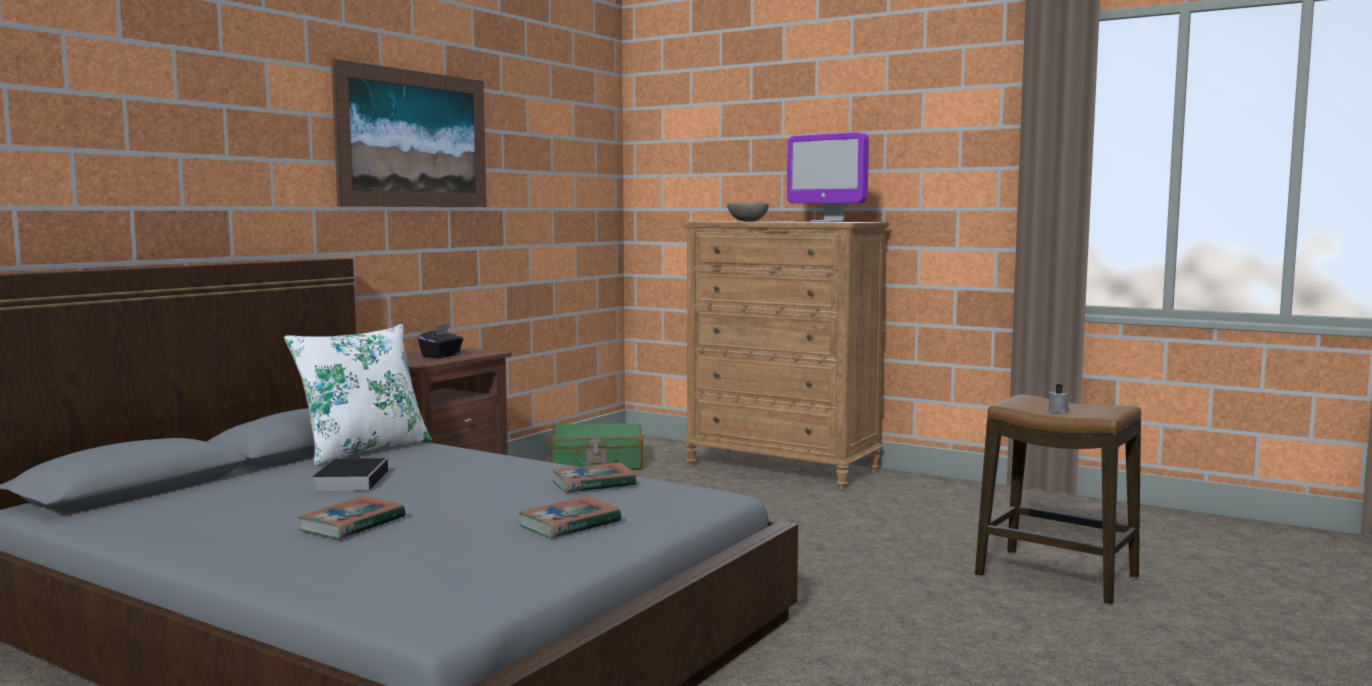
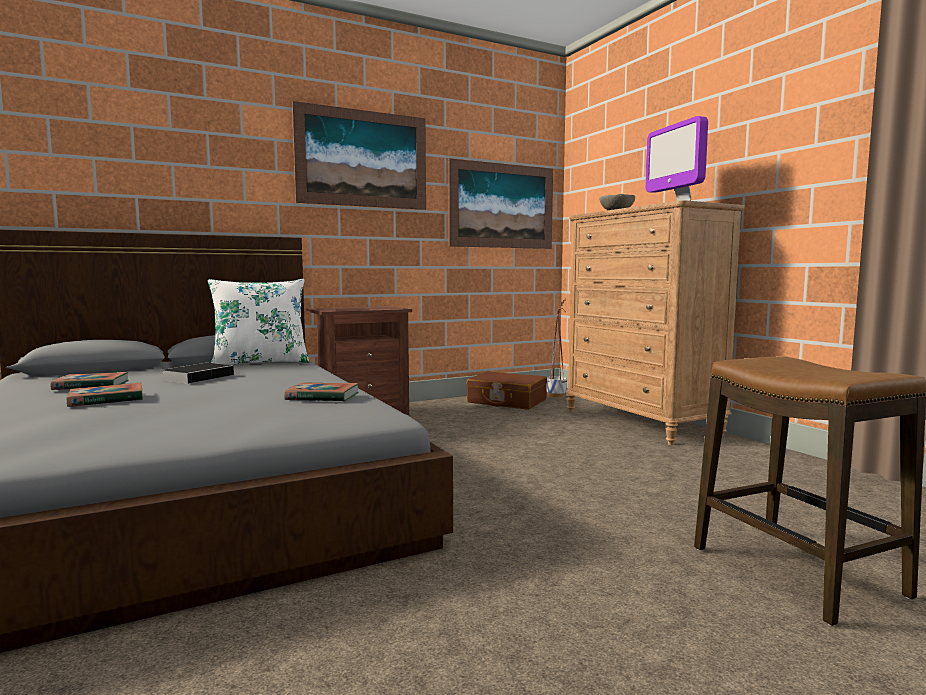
camera: 30 degrees right, 0 degrees up
(441, 356) = (361, 308): black tissue box -> none
(563, 197) = (502, 206): none -> picture
(570, 524) = (219, 420): book -> book (91, 386)
(597, 462) = (506, 401): green suitcase -> brown suitcase
(644, 447) = (556, 395): none -> planter
(1059, 411) = (794, 372): grey candle -> none

